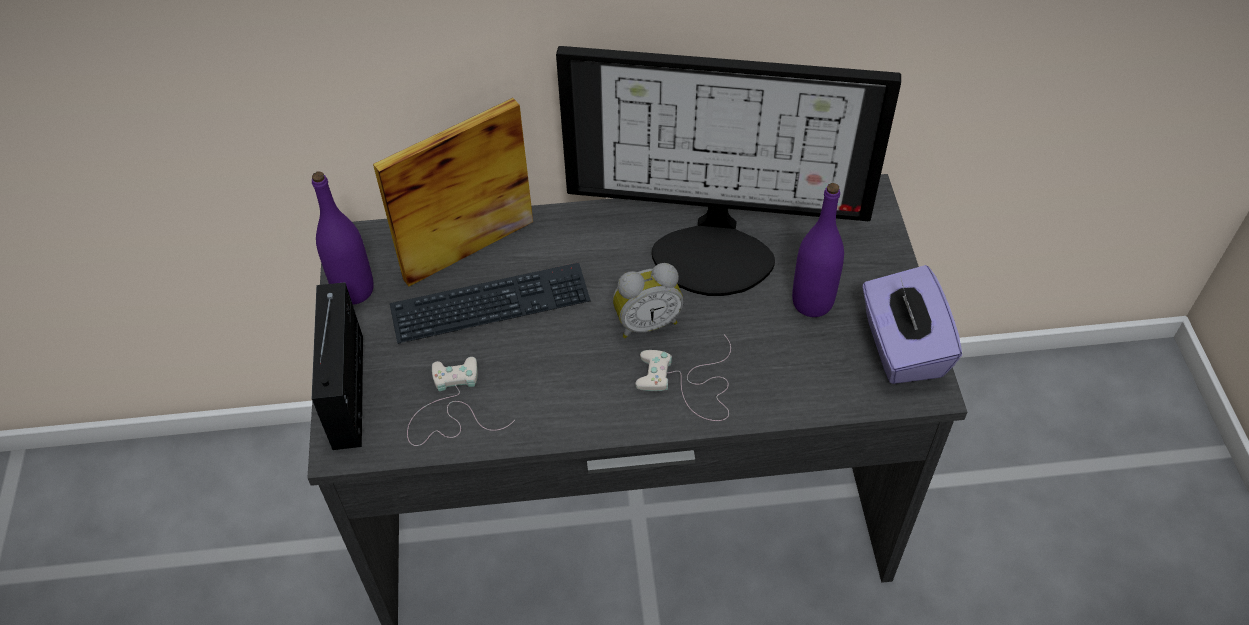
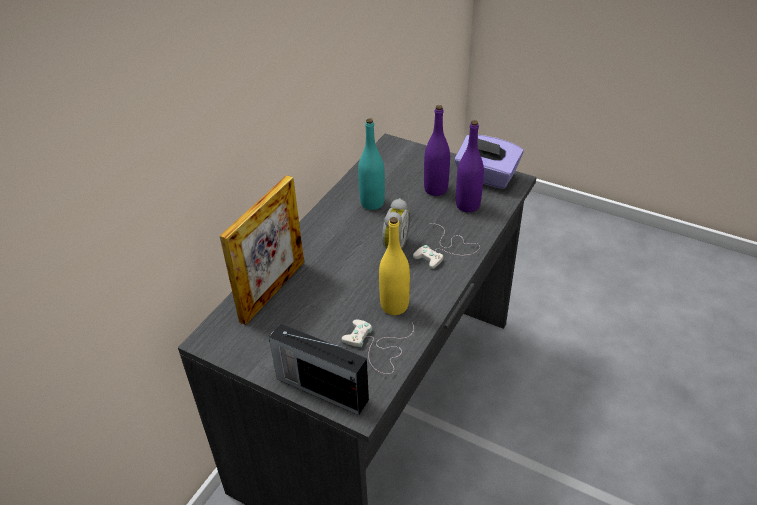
camera: 55 degrees left, 10 degrees down
(354, 290) = (247, 354): purple bottle -> purple bottle (467, 205)
(469, 250) = (273, 291): picture frame -> picture frame turned 150 degrees counterclockwise
(490, 306) = (322, 299): keyboard -> none
(535, 385) = (394, 306): none -> yellow bottle
(715, 249) = (372, 203): monitor -> turquoise bottle

